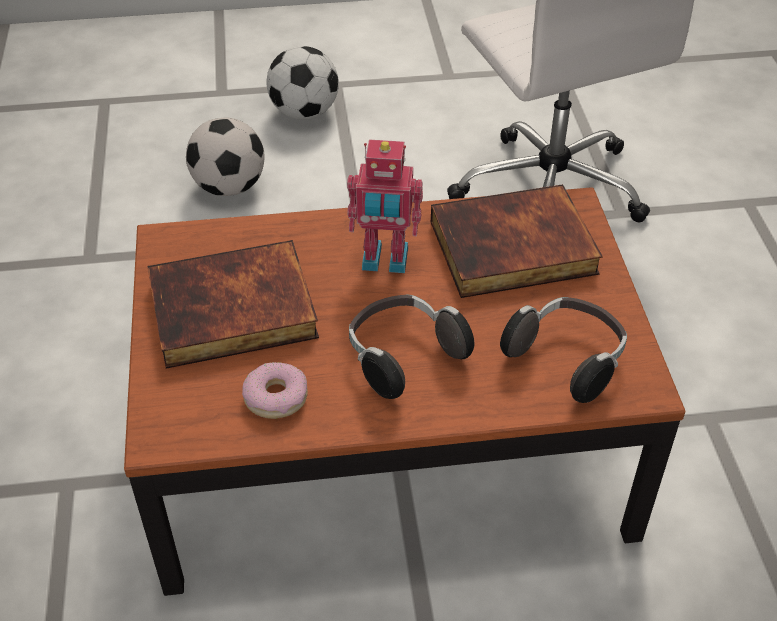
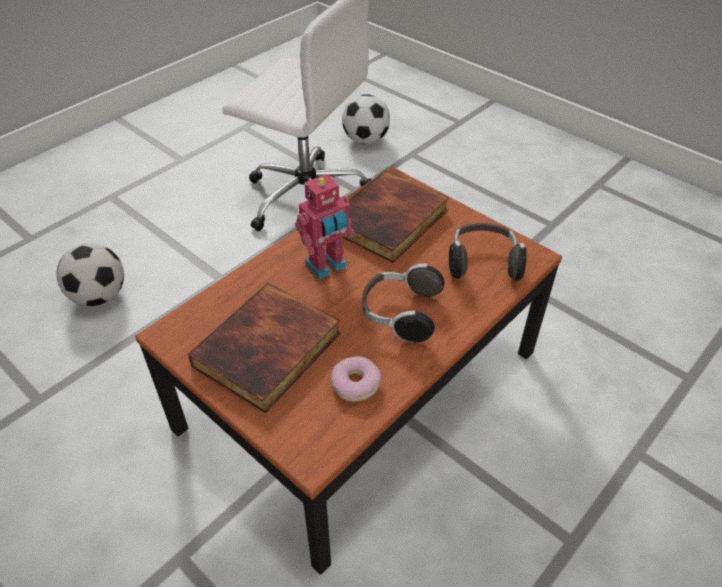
camera: 40 degrees left, 0 degrees up
(304, 112) = (106, 223): football -> football (366, 140)

